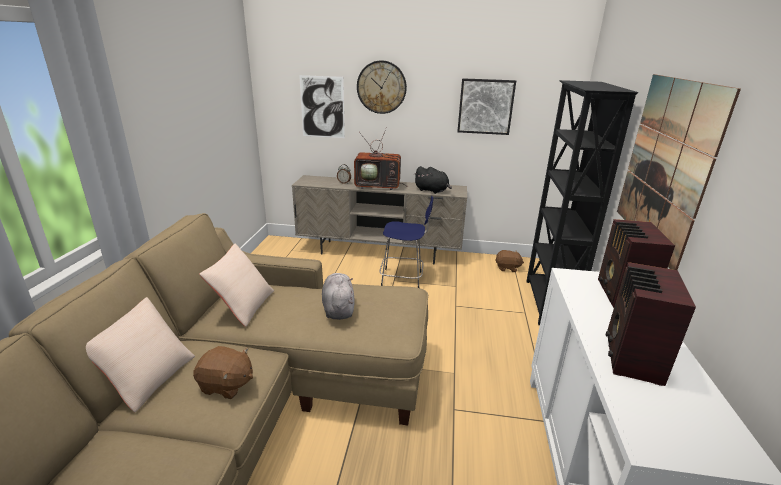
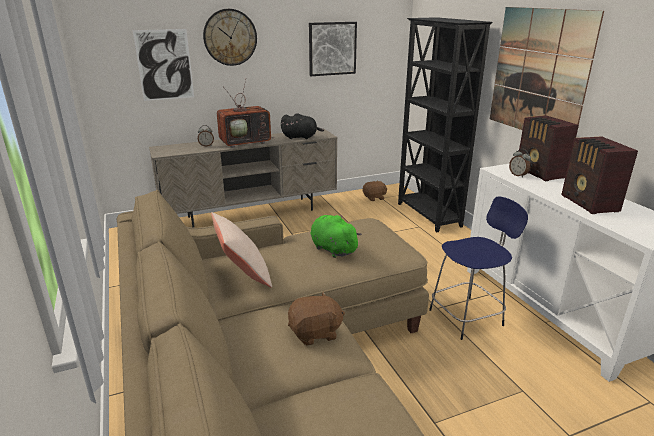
camera: 30 degrees left, 0 degrees up
(148, 377) = (232, 357): beige pillow -> none
(338, 308) = (332, 249): grey plush toy -> green plush toy
(403, 280) = (299, 230): blue stool -> blue stool (468, 317)
(587, 290) = (518, 175): none -> alarm clock

